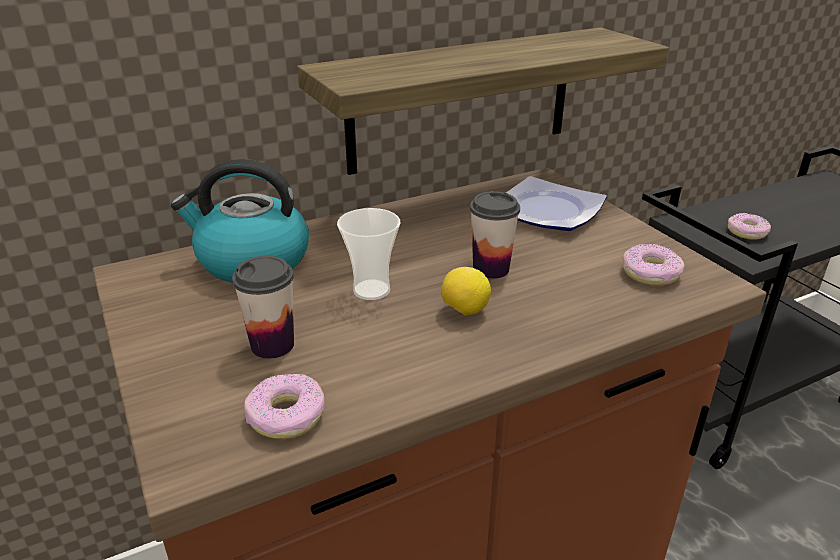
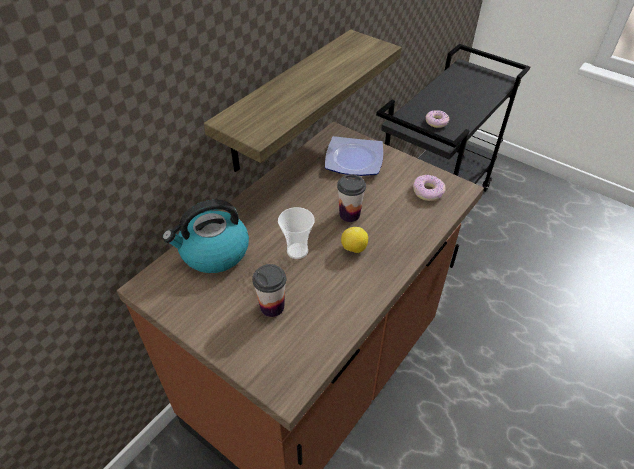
camera: 25 degrees left, 15 degrees up
(286, 416) = (311, 345): donut -> none

